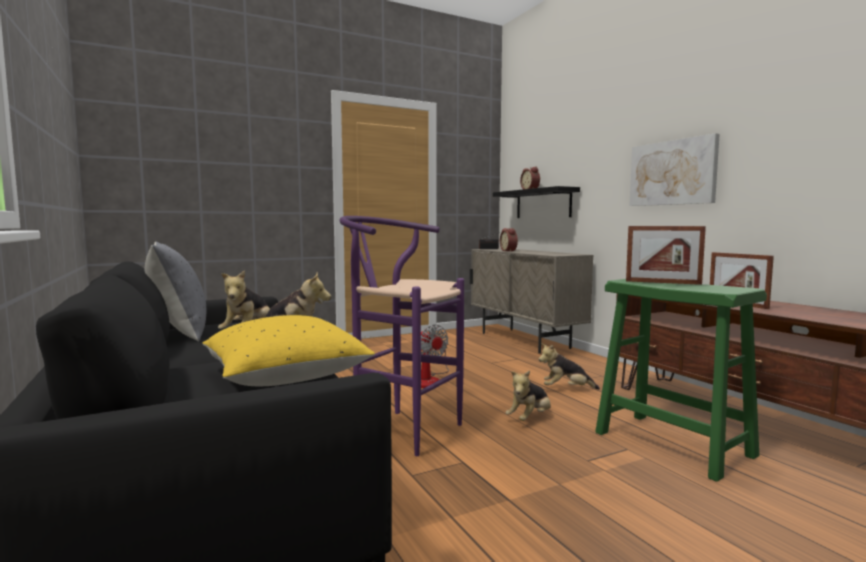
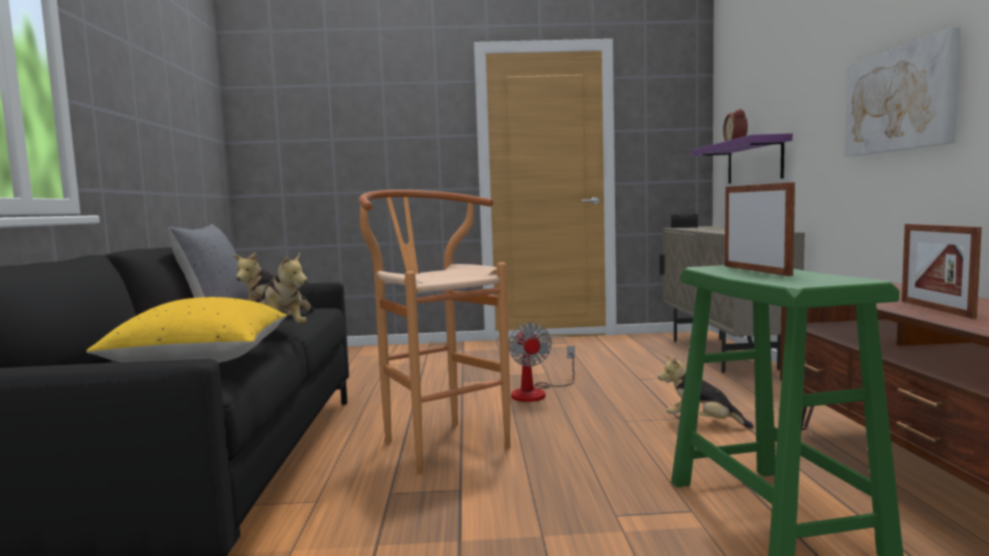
camera: 25 degrees right, 0 degrees up
(399, 428) = (437, 442): purple stool -> brown stool
(509, 251) = (699, 229): alarm clock -> none
(530, 418) = (603, 453): plush toy -> none
(543, 204) = (754, 161): black shelf -> purple shelf
(662, 282) = (756, 270): picture frame -> picture frame turned 150 degrees counterclockwise

